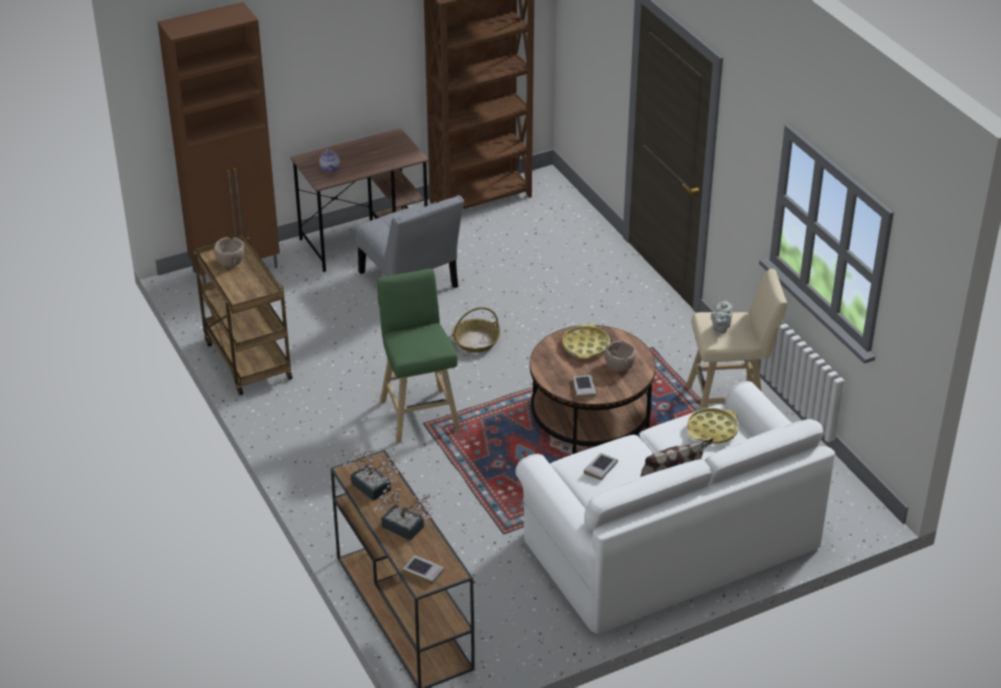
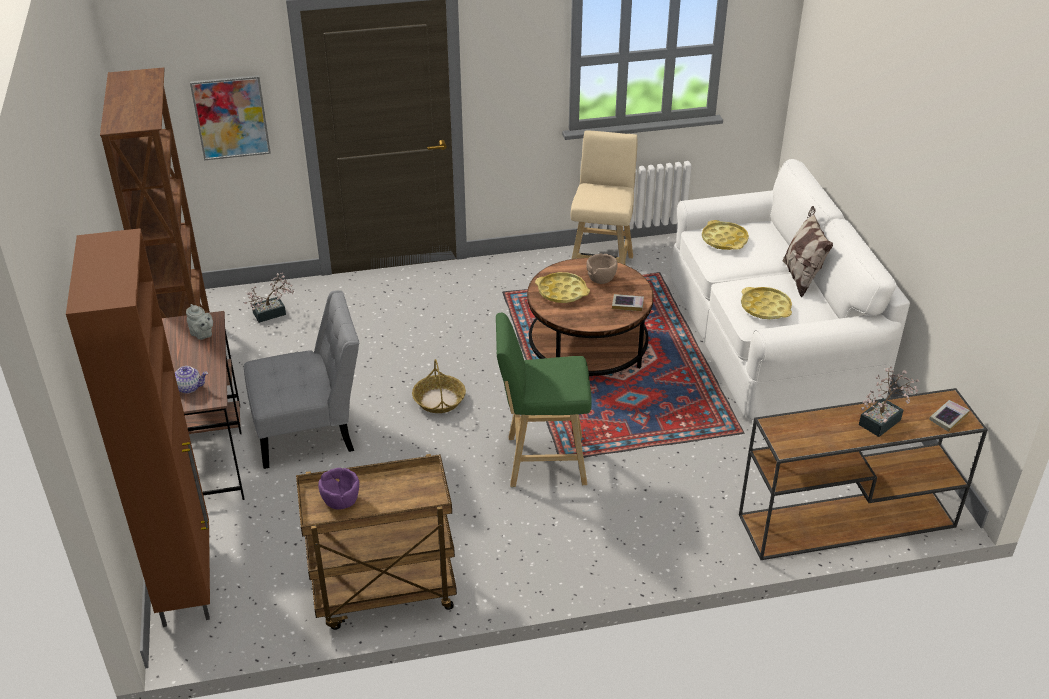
camera: 75 degrees left, 0 degrees up
(230, 262) = (341, 501): brown bowl -> purple bowl
(373, 489) = (818, 434): potted plant -> potted plant (273, 312)
(599, 56) = (231, 117): none -> picture
(600, 468) = (765, 307): book -> yellow tray
(720, 328) = (604, 197): grey teapot -> grey teapot (202, 335)

